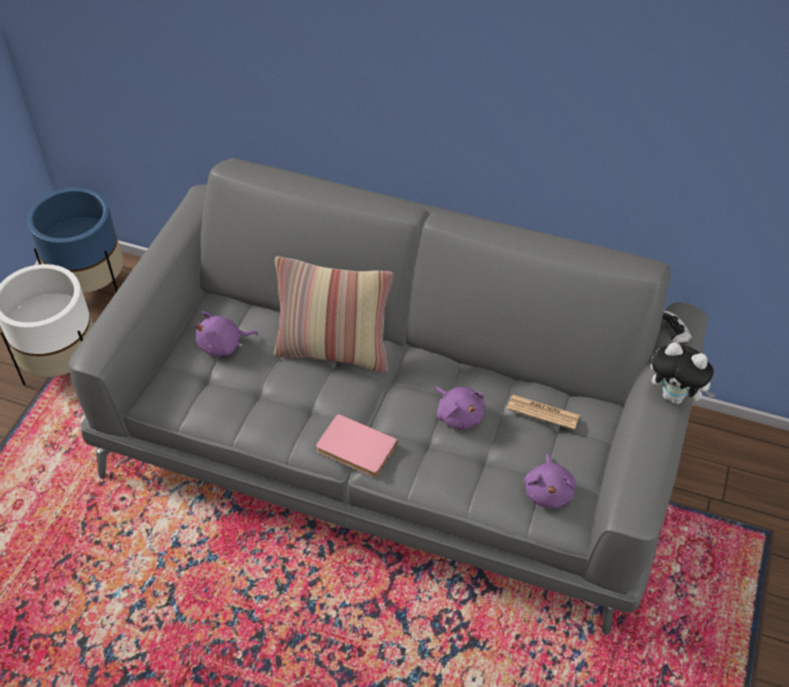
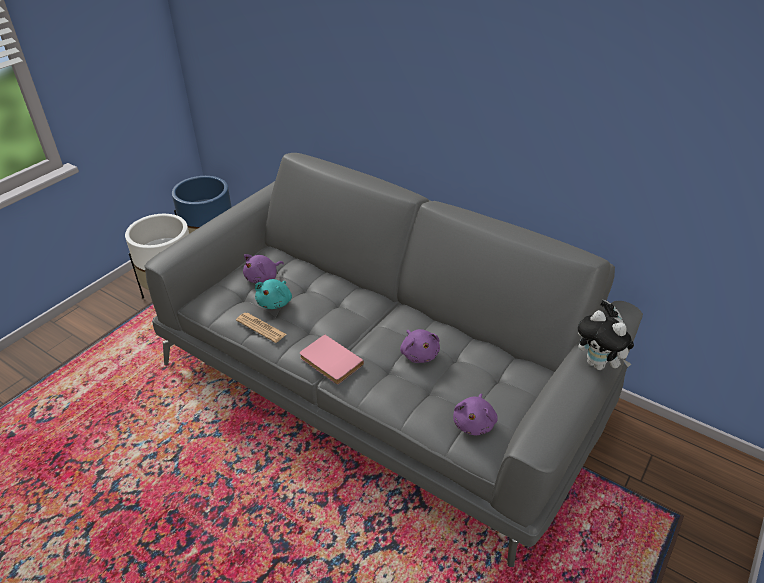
camera: 15 degrees right, 10 degrees down
(223, 345) = (263, 278): purple plush toy -> purple plush toy turned 45 degrees counterclockwise
(254, 378) = (275, 302): none -> turquoise plush toy
(334, 351) = (341, 295): pillow -> none
(543, 412) = (487, 364): newspaper -> newspaper (261, 328)

